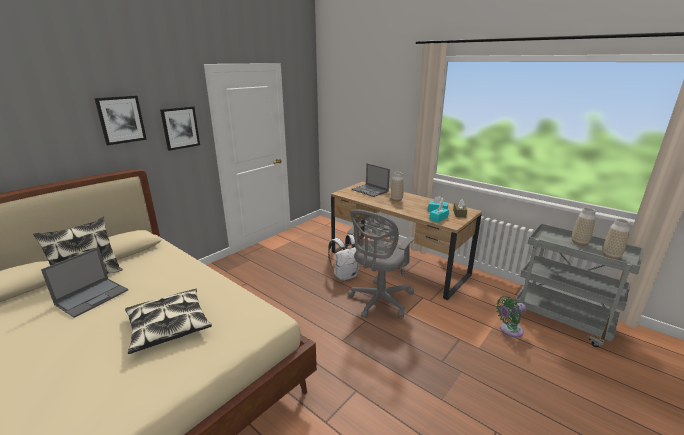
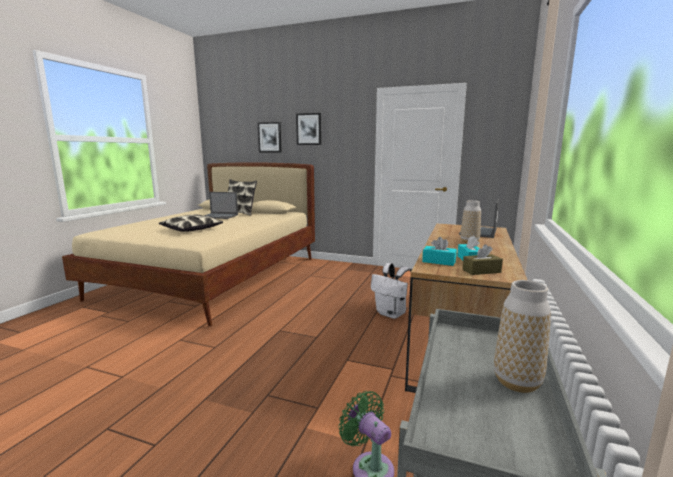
camera: 70 degrees right, 10 degrees down
(180, 128) = (347, 140): picture -> picture (270, 137)
(379, 301) = (358, 339): grey office chair -> none
(610, 256) = (481, 427): vase -> none

